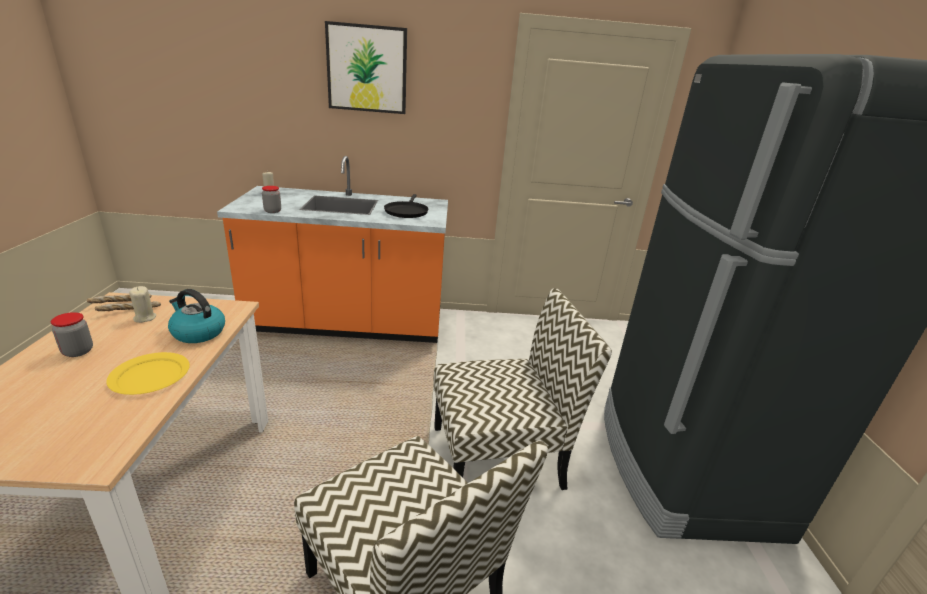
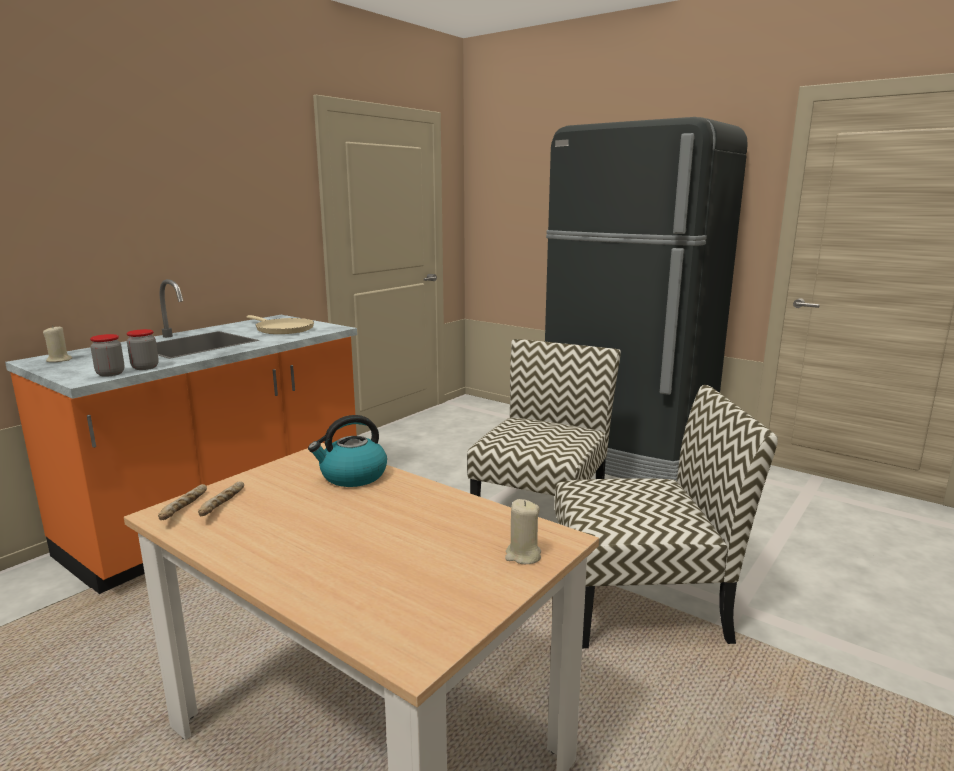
camera: 50 degrees left, 10 degrees down
(78, 351) = (294, 542): jar -> jar (110, 373)
(144, 318) = (261, 499): beige candle -> beige candle (523, 555)
(149, 376) = (420, 507): yellow plate -> none
(367, 69) = (161, 161): picture -> none
(406, 211) = (282, 329): black frying pan -> beige frying pan

